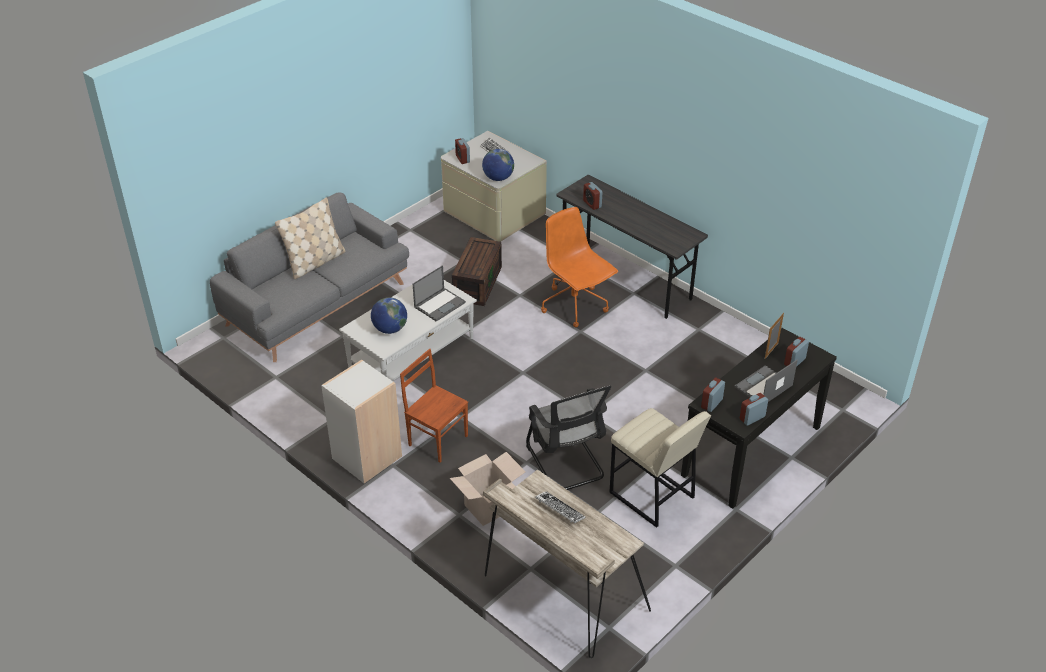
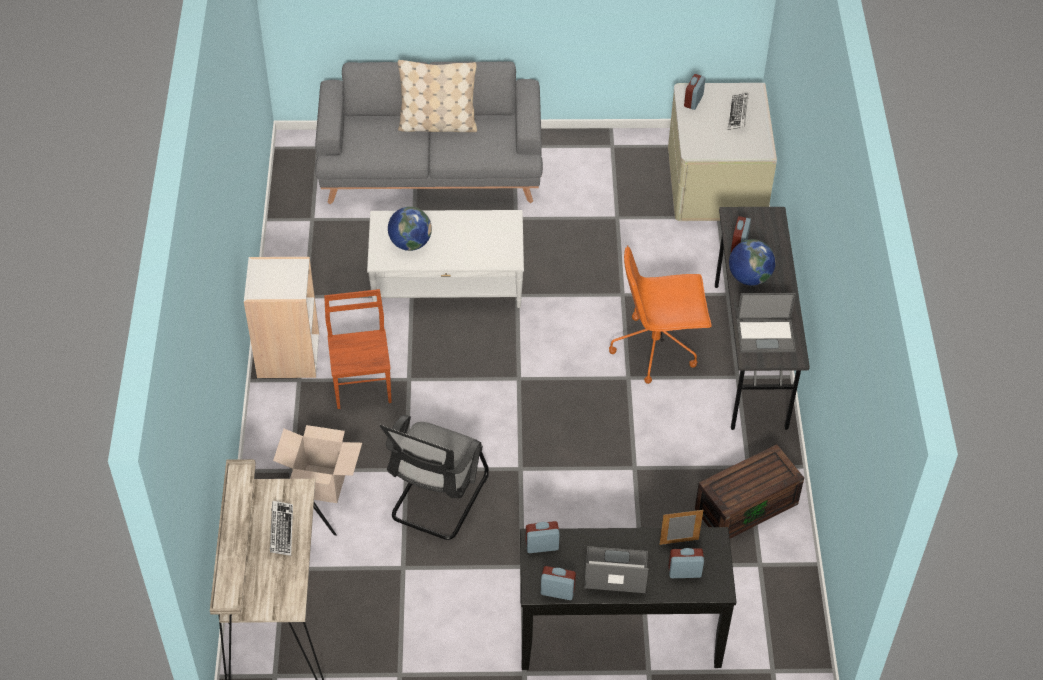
camera: 45 degrees right, 10 degrees up
(440, 304) = (484, 250): laptop -> laptop (766, 335)
(477, 283) = (599, 251): brown storage box -> brown storage box (746, 504)
(498, 178) = (698, 148): globe -> globe (749, 277)
(576, 307) = (658, 349): orange office chair -> orange office chair turned 105 degrees counterclockwise
(653, 496) = (469, 595): beige chair -> none

